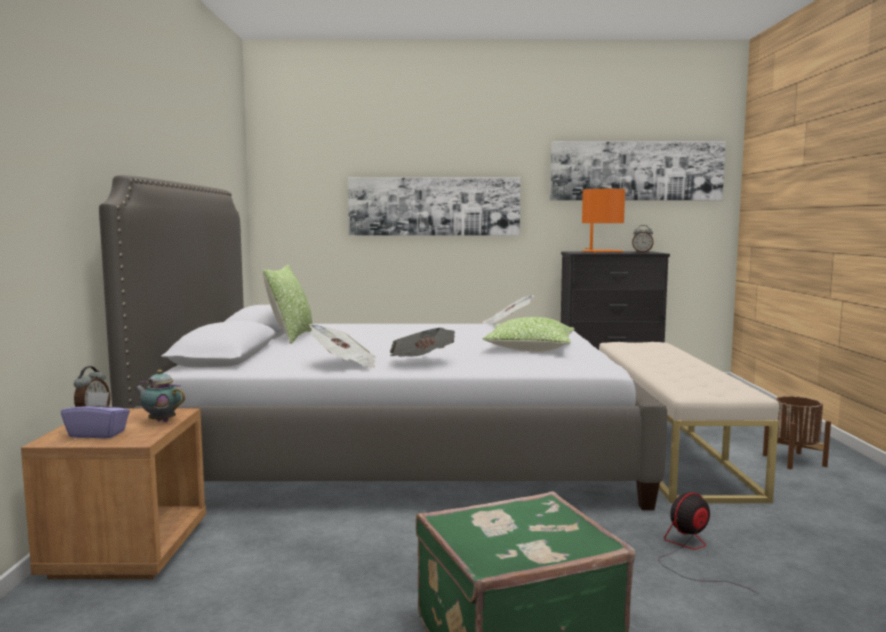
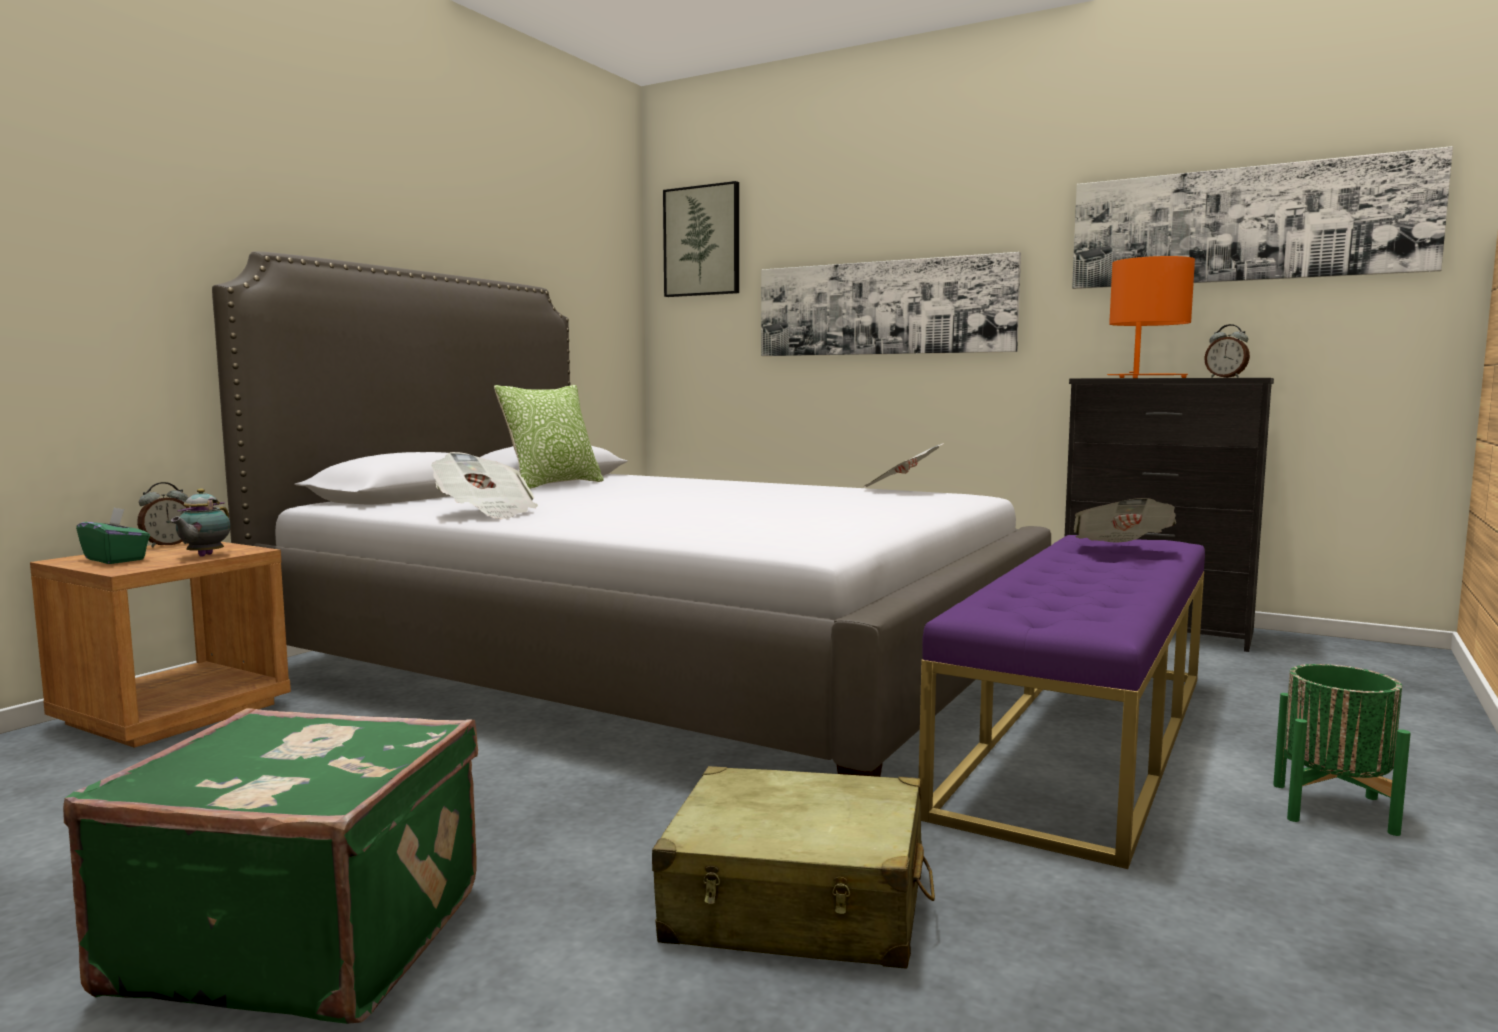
camera: 30 degrees right, 0 degrees up
(97, 434) = (116, 559): purple tissue box -> green tissue box
(161, 421) = (203, 556): teapot -> teapot turned 135 degrees counterclockwise
(298, 155) = (702, 241): none -> picture
(422, 362) = (581, 518): newspaper -> newspaper (1121, 550)
(530, 349) = (795, 518): pillow -> none
(667, 449) = (1083, 737): beige bench -> purple bench
(691, 552) = (798, 904): fan -> beige suitcase
(794, 460) = (1333, 808): brown planter -> green planter

